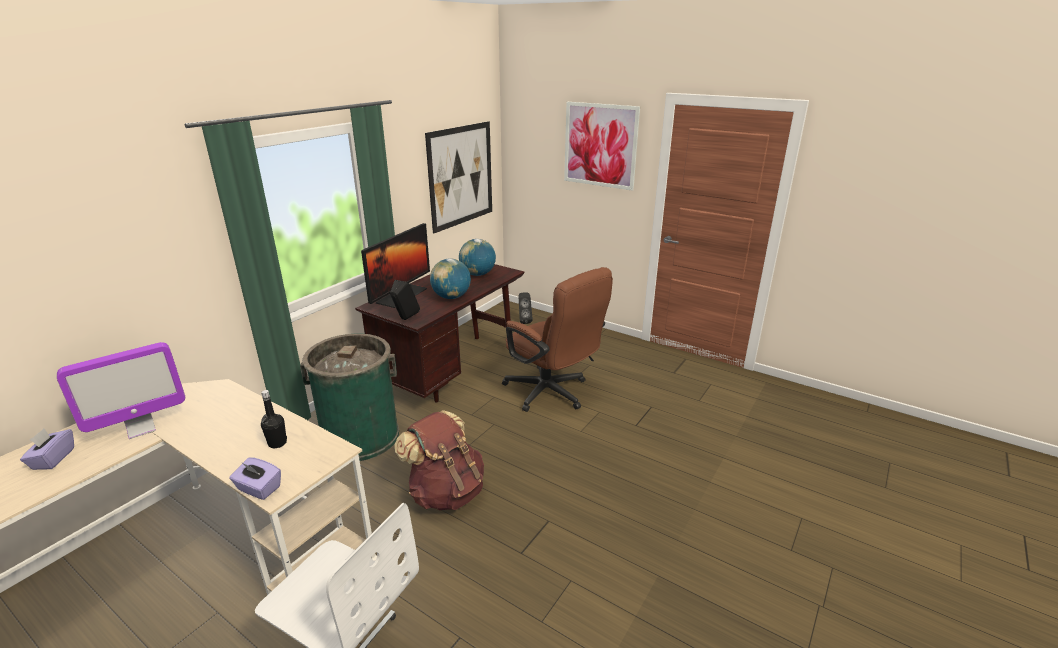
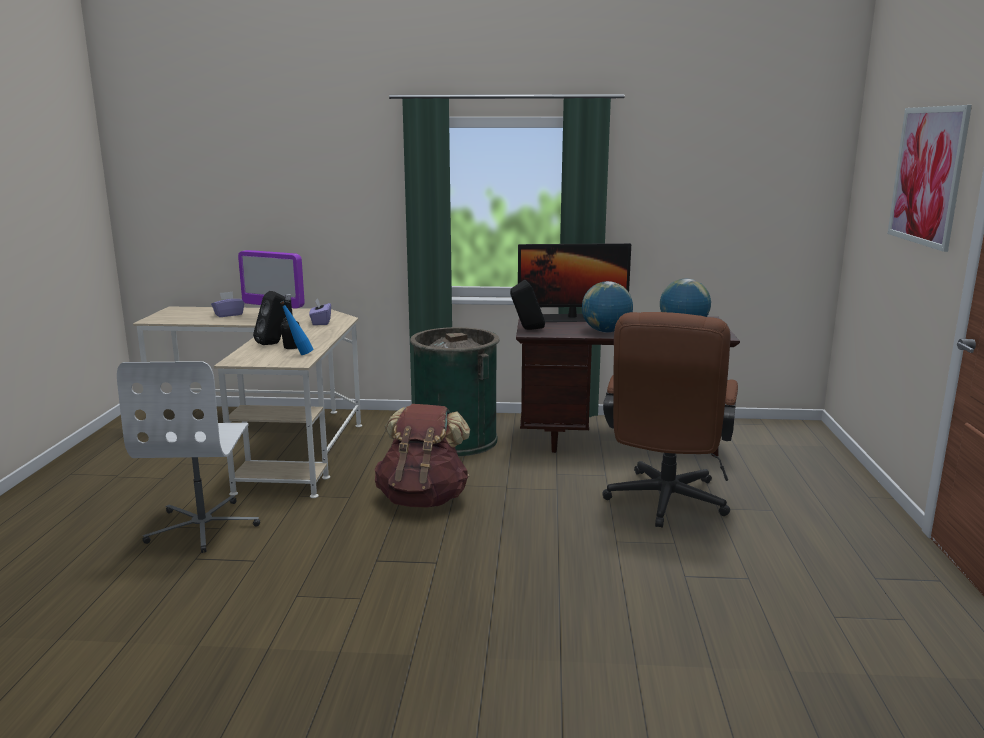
camera: 60 degrees right, 10 degrees down
(258, 489) = (236, 357): purple tissue box -> purple tissue box (321, 322)
(310, 444) = (298, 354): none -> blue bottle
(461, 176) = (750, 209): picture -> none
(524, 321) = (795, 444): black speaker -> black speaker (274, 343)

